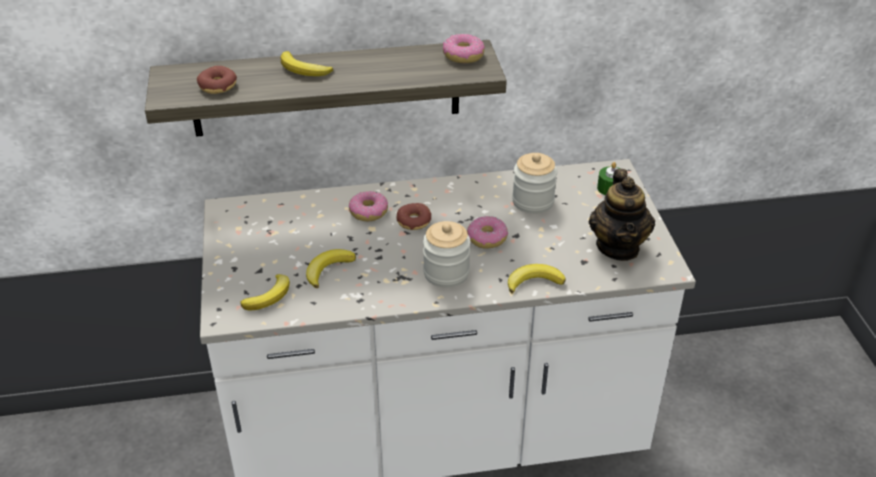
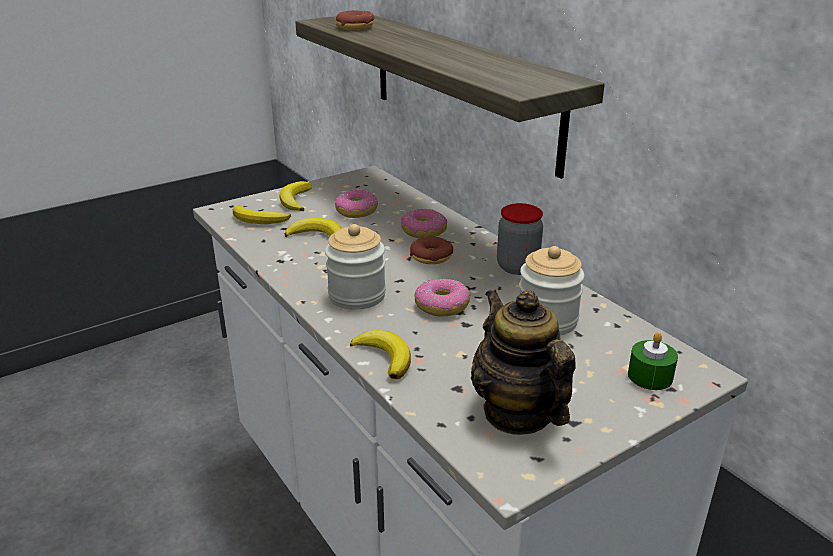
camera: 65 degrees right, 10 degrees down
(303, 69) = (419, 40): banana -> banana (295, 200)
(457, 188) = (517, 267): none -> jar
(463, 55) = (542, 78): donut -> donut (356, 211)
(618, 247) = (518, 412): teapot -> teapot turned 90 degrees clockwise

